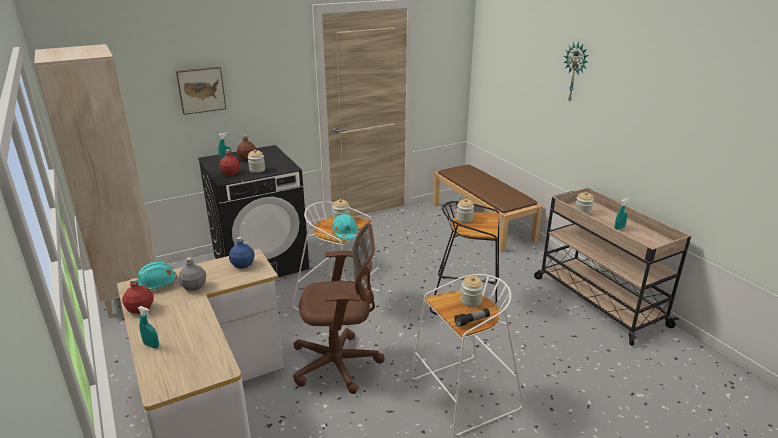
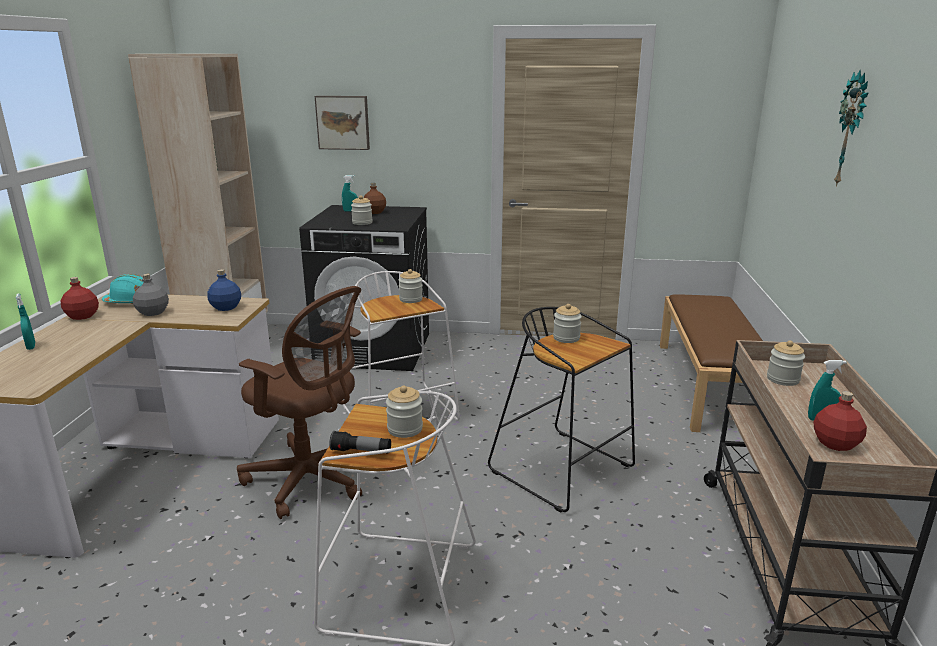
camera: 35 degrees right, 5 degrees down
(230, 173) = (331, 221): red bottle -> red bottle (835, 444)
(345, 233) = (389, 313): turquoise hard hat -> none

